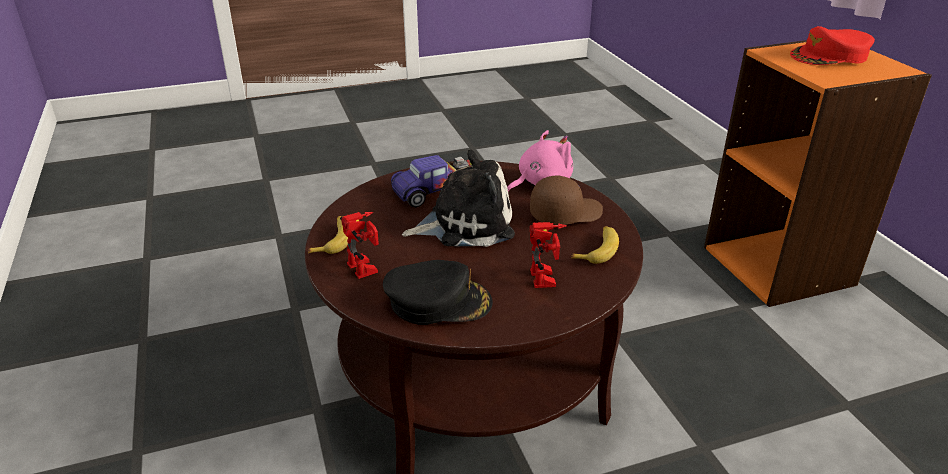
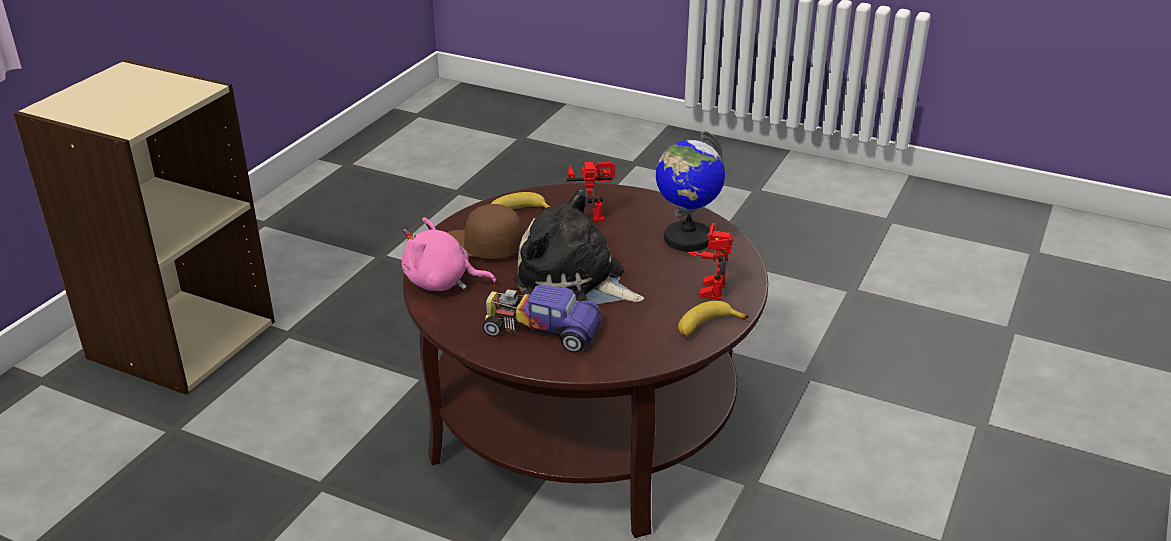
camera: 135 degrees left, 0 degrees up
(438, 301) = (686, 239): black cap -> globe
(547, 279) = (590, 214): toy robot -> toy robot turned 45 degrees clockwise
(779, 265) = (180, 339): orange bookcase -> beige bookcase
(830, 56) = (111, 101): red cap -> none

